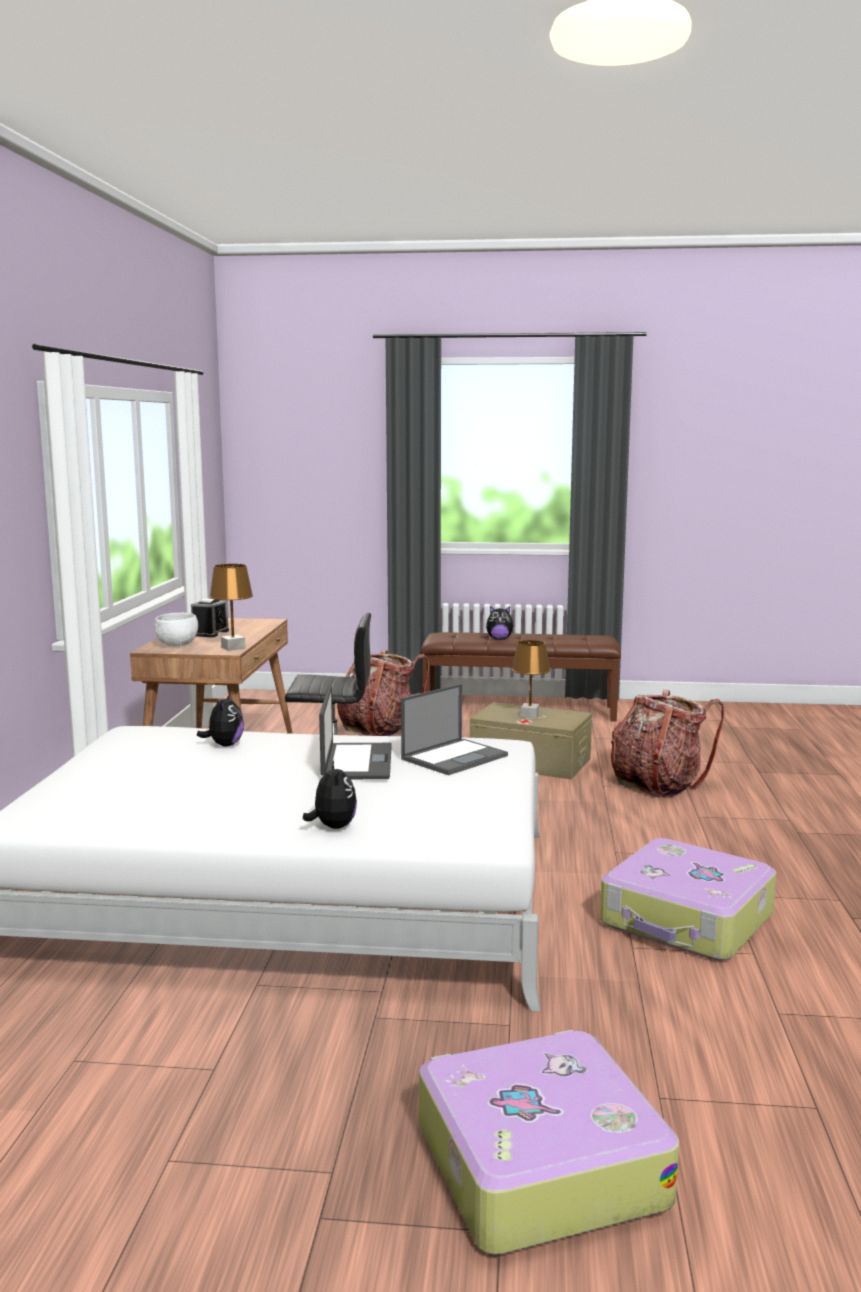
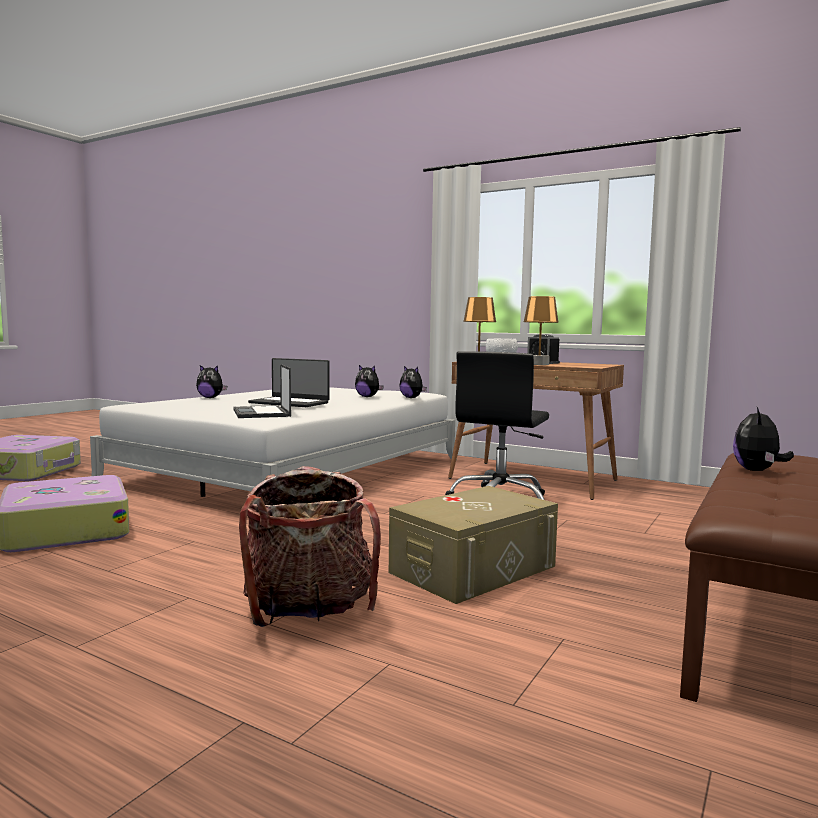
camera: 115 degrees right, 5 degrees down
(203, 728) = (412, 398): none -> plush toy
(378, 729) = (657, 532): backpack -> none
(530, 715) = (475, 504): brown table lamp -> brown table lamp (538, 364)

